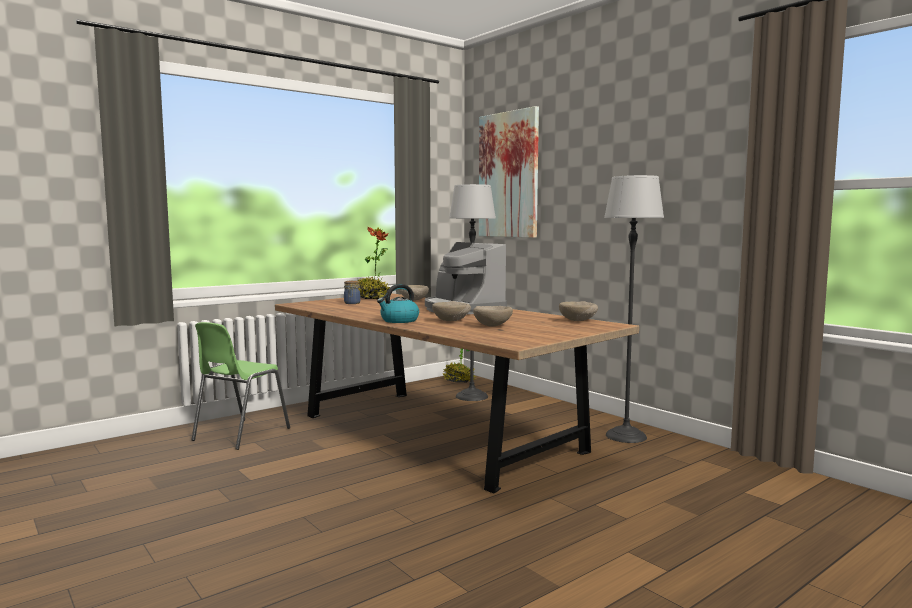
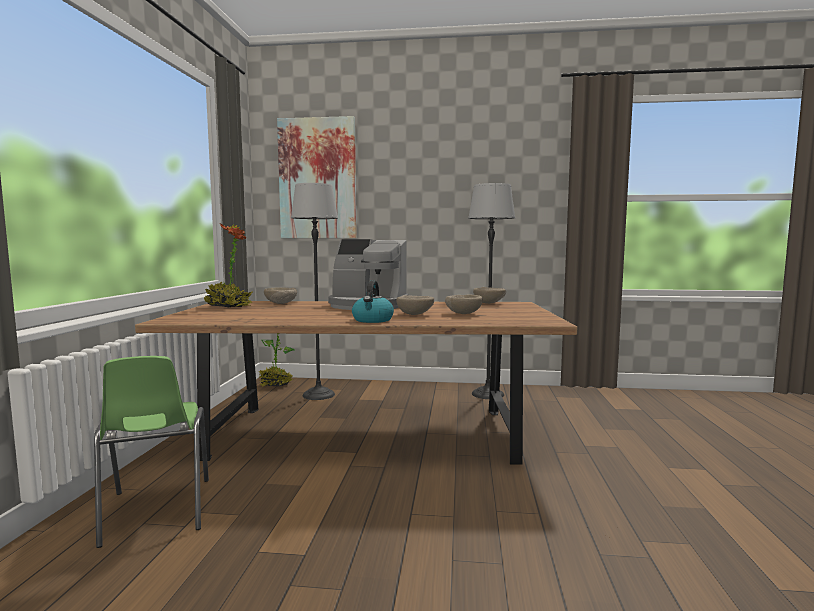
camera: 45 degrees left, 0 degrees up
(352, 303) = (233, 313): jar -> none

